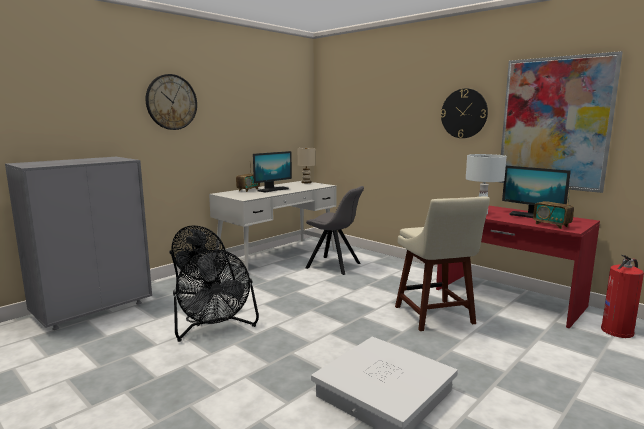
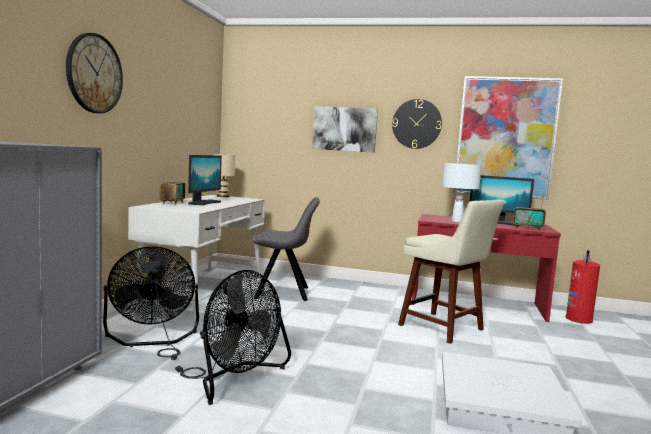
camera: 30 degrees left, 5 degrees down
(402, 121) = (344, 129): none -> picture

